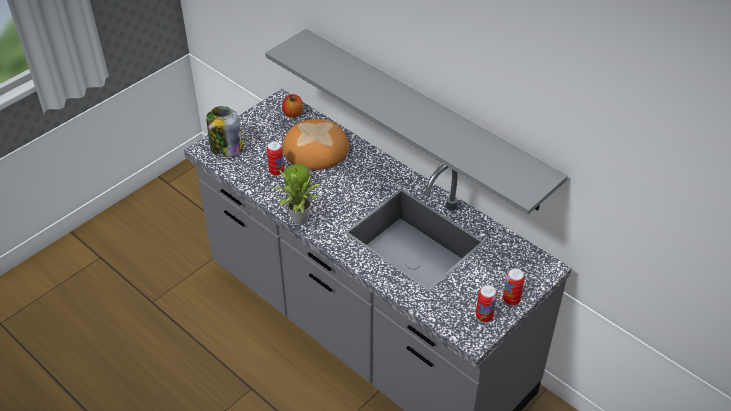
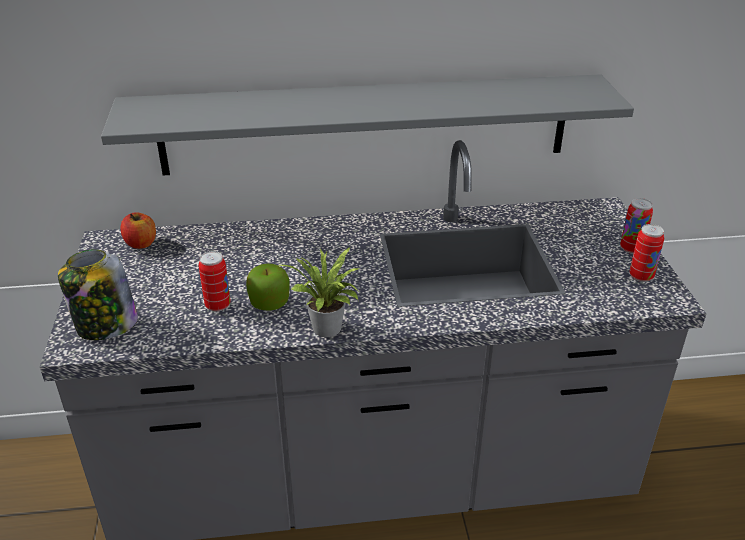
camera: 50 degrees left, 10 degrees down
(316, 149) = (229, 257): bread -> none

